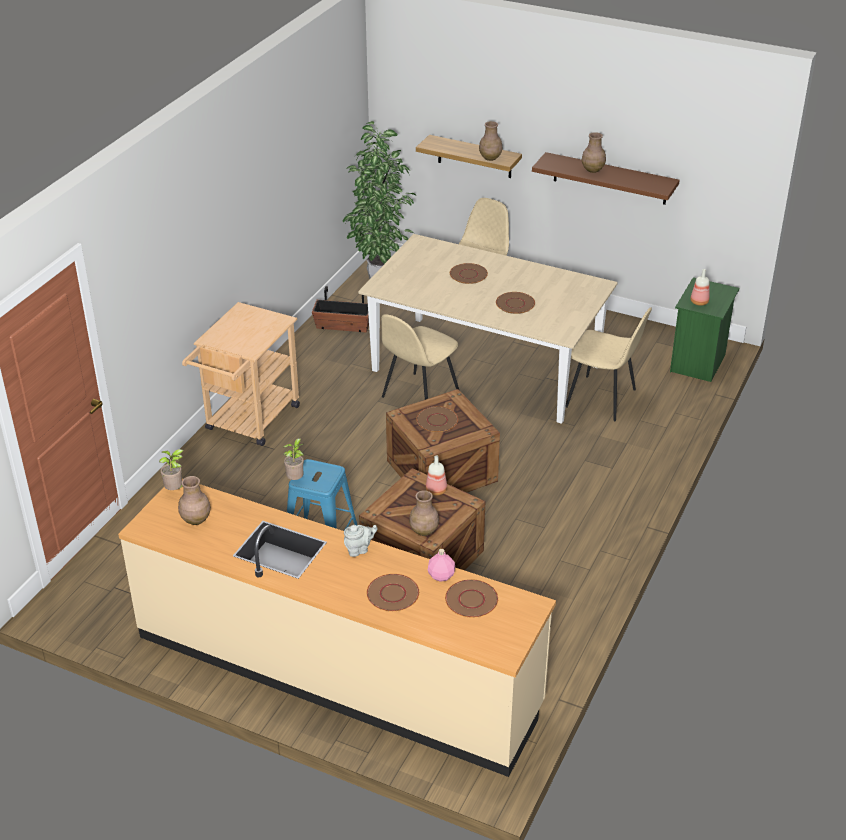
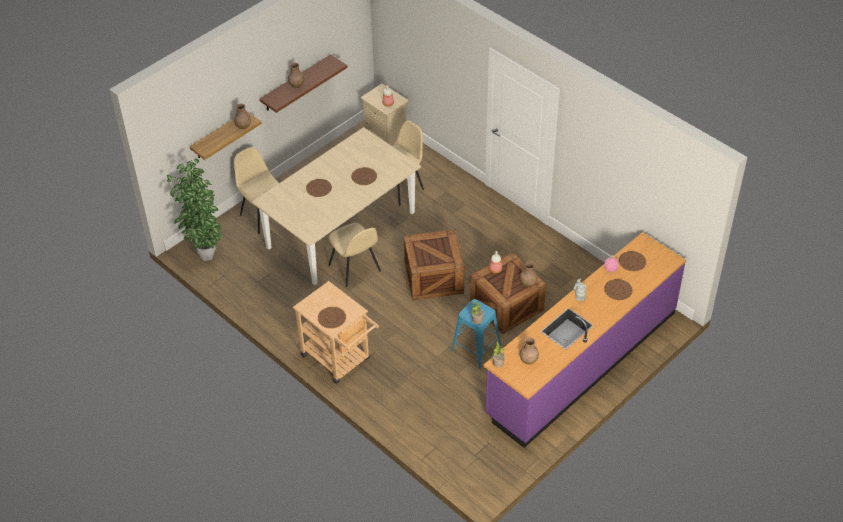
camera: 70 degrees left, 10 degrees up
(337, 670) = (581, 363): beige counter -> purple counter
(343, 325) = (253, 288): planter -> none
(437, 420) = (431, 253): brown plate -> brown plate (332, 318)
(699, 363) = (386, 136): green nightstand -> beige nightstand

